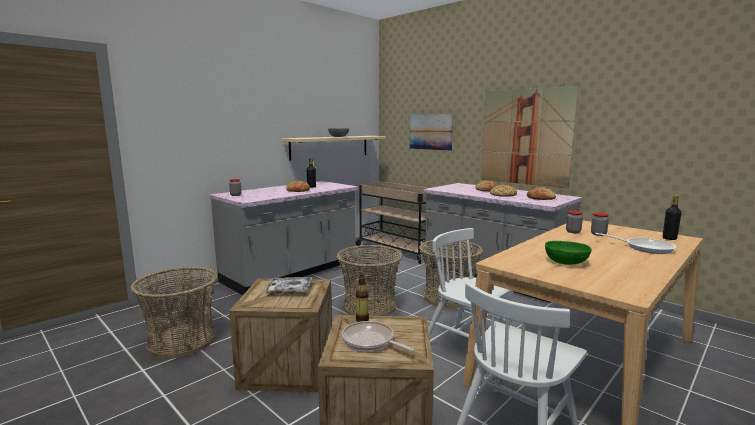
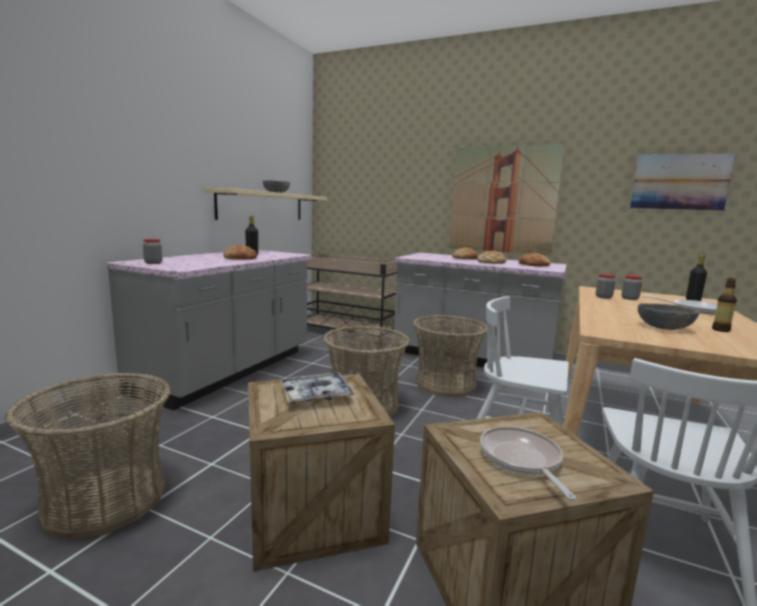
camera: 20 degrees left, 0 degrees up
(362, 320) = (470, 428): bottle -> bottle (720, 330)
(370, 341) = (521, 460): frying pan -> frying pan turned 60 degrees clockwise
(430, 132) = (384, 193): picture -> picture (679, 182)
(566, 262) = (664, 327): green bowl -> grey bowl

